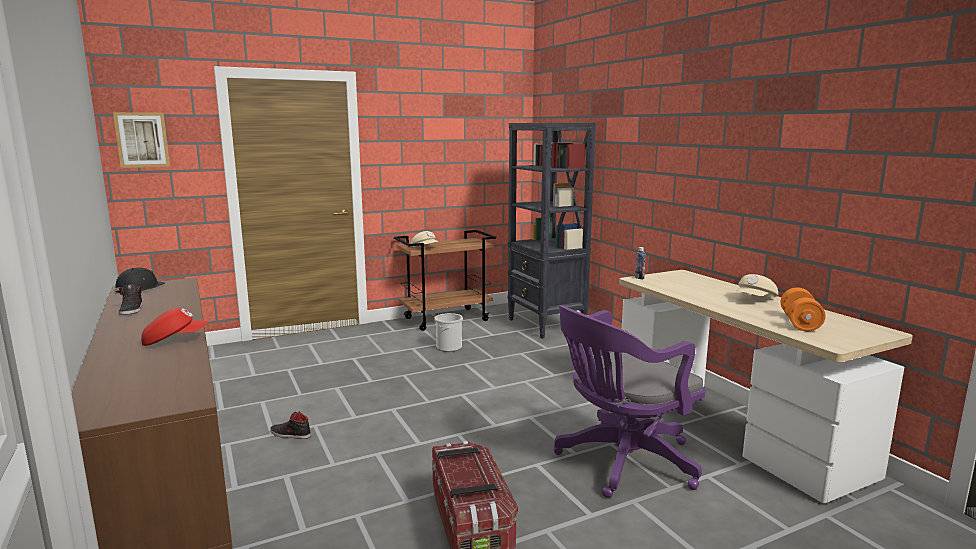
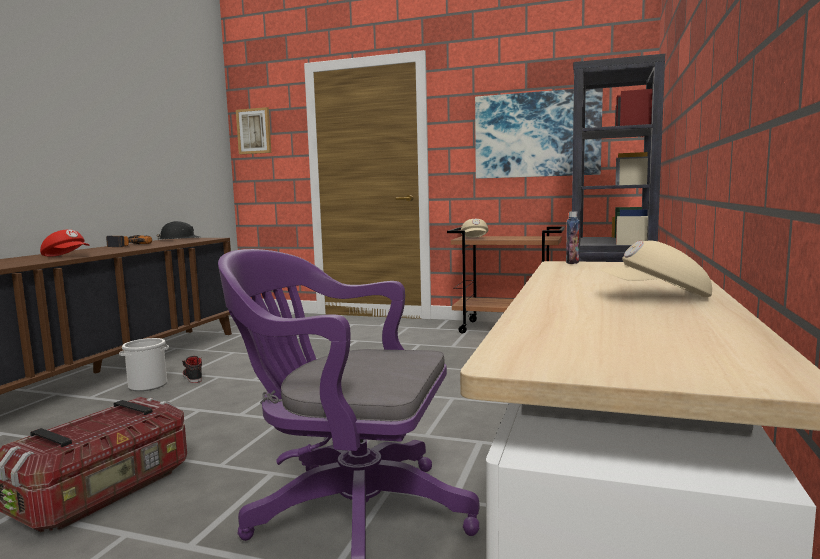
camera: 45 degrees right, 5 degrees down
(132, 310) = (127, 245): black shoe -> power drill
(449, 347) = (452, 351): bucket -> bucket (148, 385)
(454, 156) = (537, 135): none -> picture
(800, 323) = (600, 328): orange dumbbell -> none

